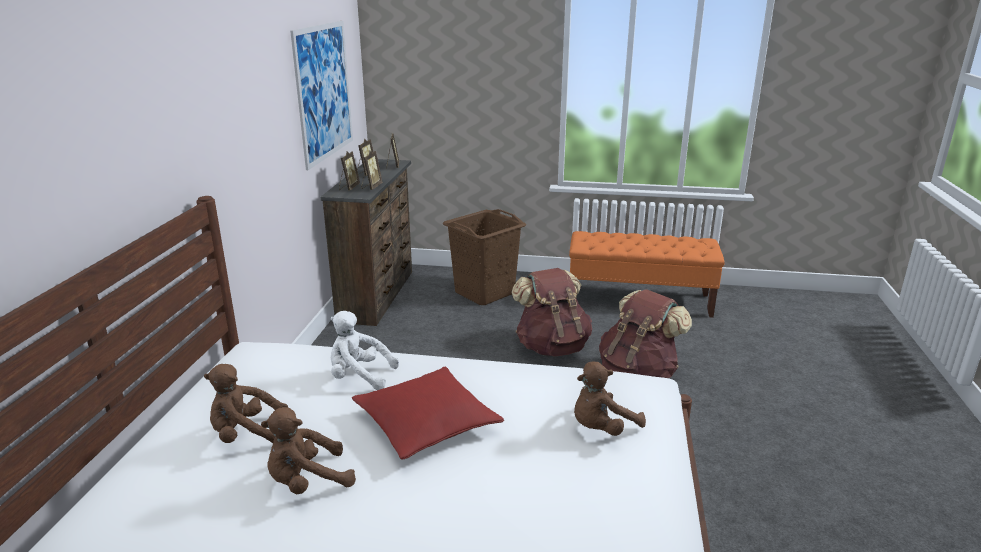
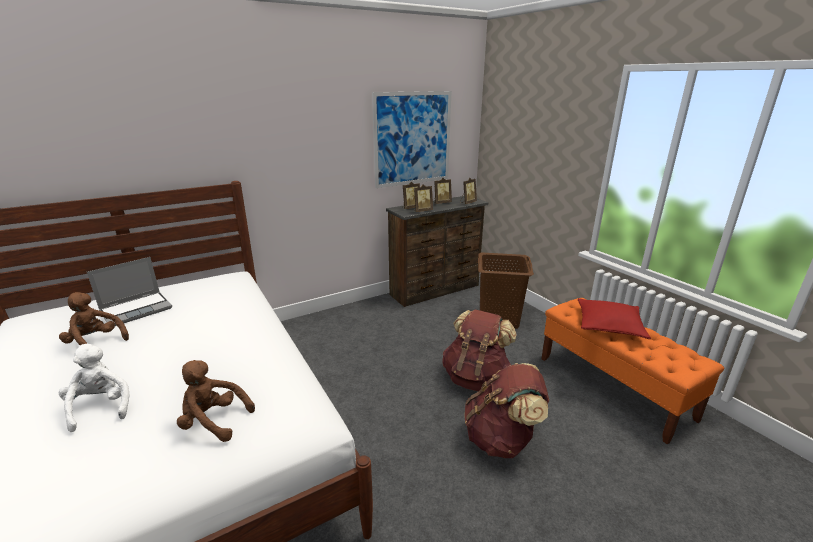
camera: 50 degrees right, 0 degrees up
(247, 435) = (137, 309): brown plush toy -> laptop
(359, 376) = (220, 310): white plush toy -> white plush toy (101, 407)
(426, 423) = (176, 351): red pillow -> red pillow (609, 325)

